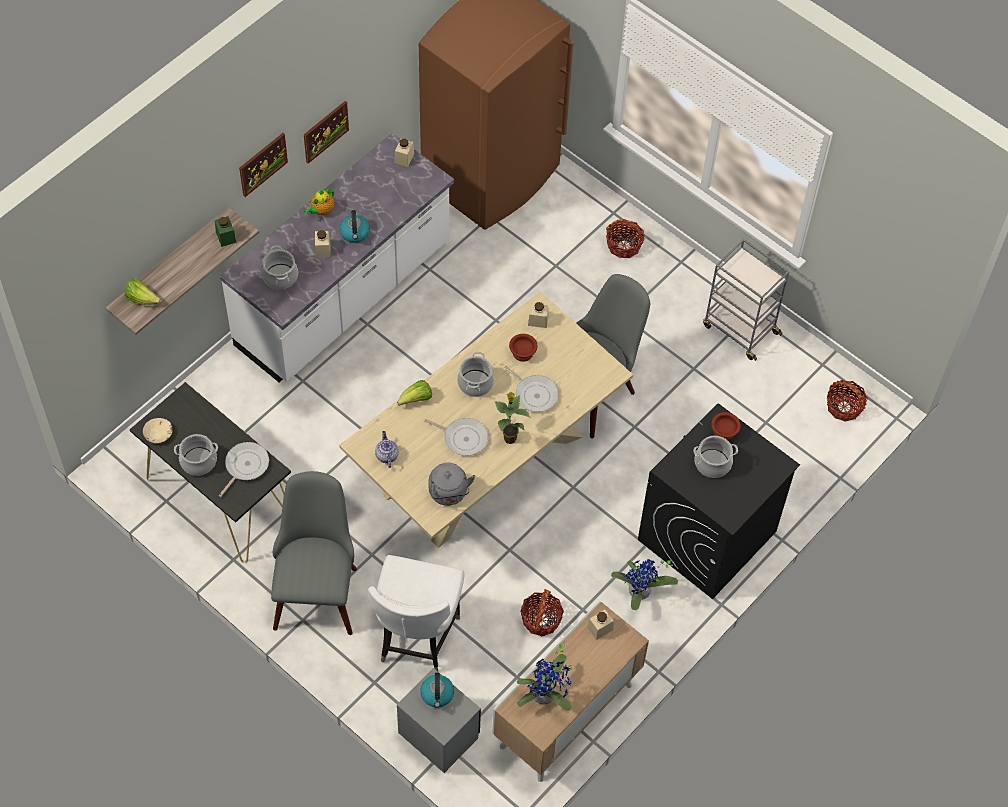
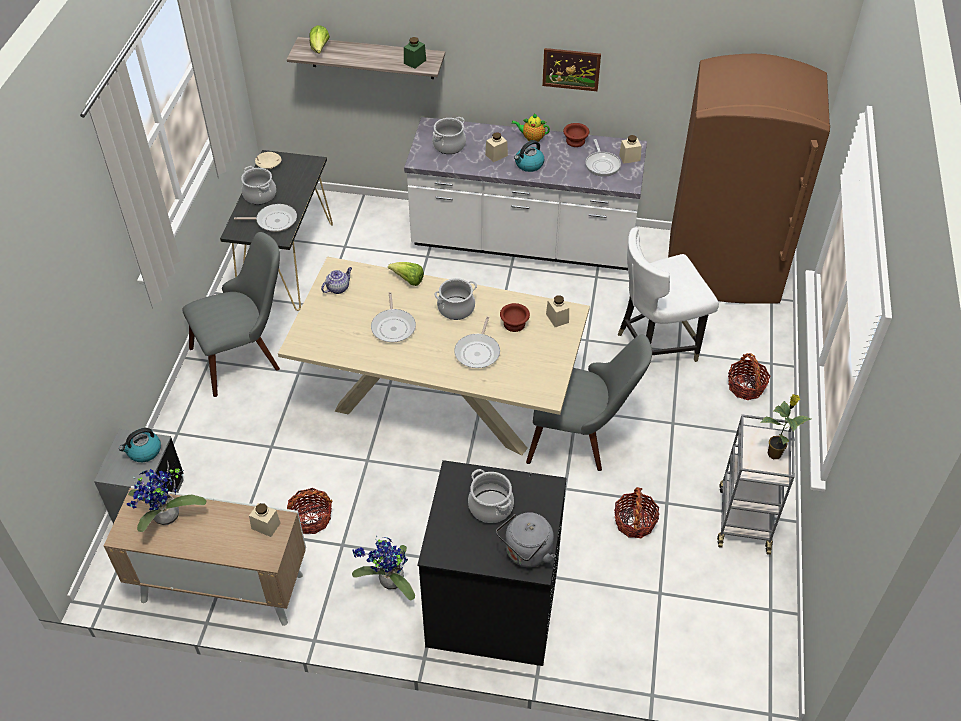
camera: 60 degrees right, 10 degrees down
(263, 164) = (491, 39): picture -> none
(397, 182) = (602, 164): none -> frying pan
(416, 637) = (237, 439): white chair -> white chair (656, 344)
(448, 494) = (328, 344): grey kettle -> grey kettle (526, 553)
(509, 437) = (418, 356): potted plant -> potted plant (775, 453)
(723, 432) = (534, 498): brown bowl -> brown bowl (574, 141)
(844, 406) = (739, 655): basket -> basket (634, 522)

